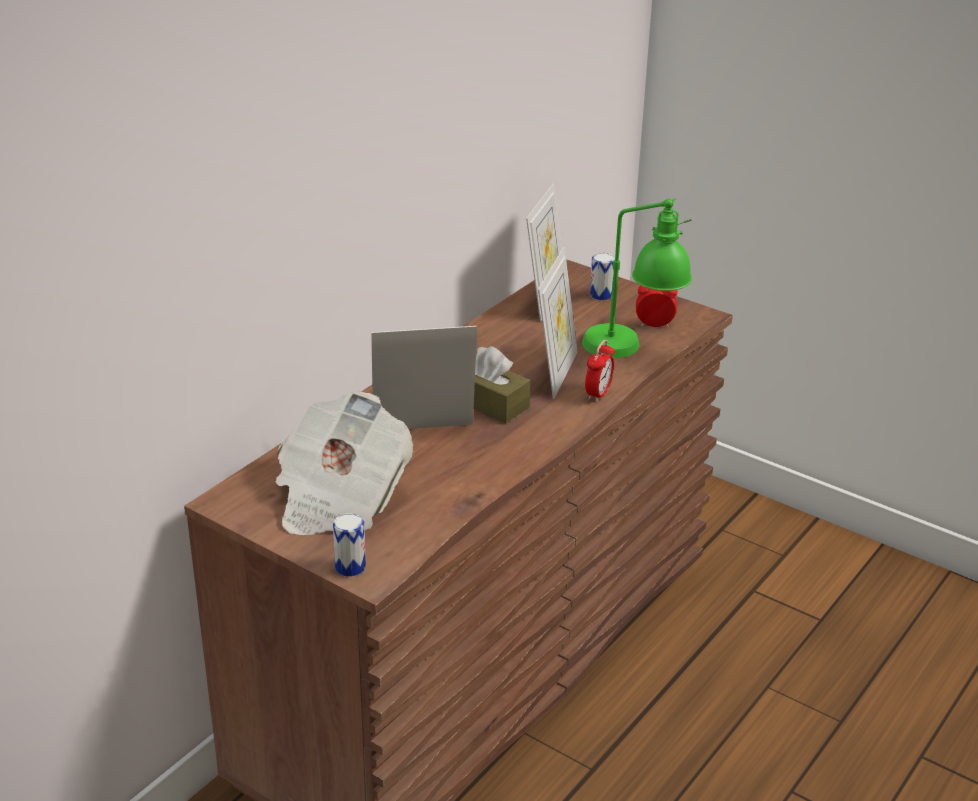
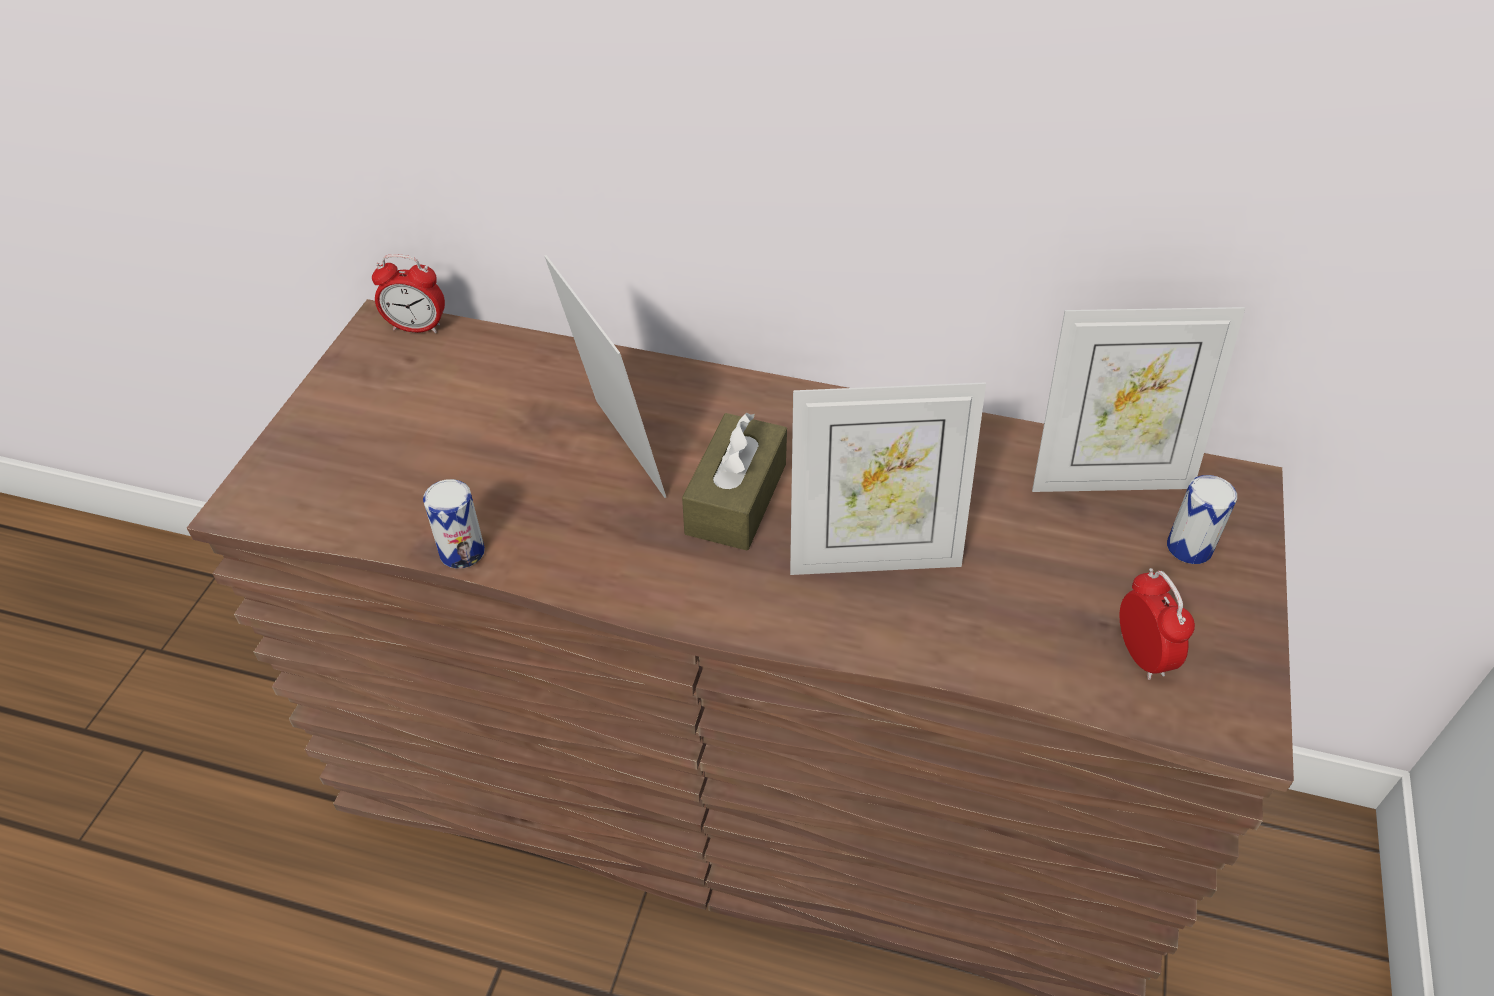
camera: 70 degrees right, 15 degrees up
(339, 498) = (421, 419): newspaper -> none
(350, 567) = (264, 478): can -> can (462, 552)
(598, 394) = (840, 631): alarm clock -> alarm clock (417, 327)
(633, 351) = (1020, 645): green table lamp -> none

